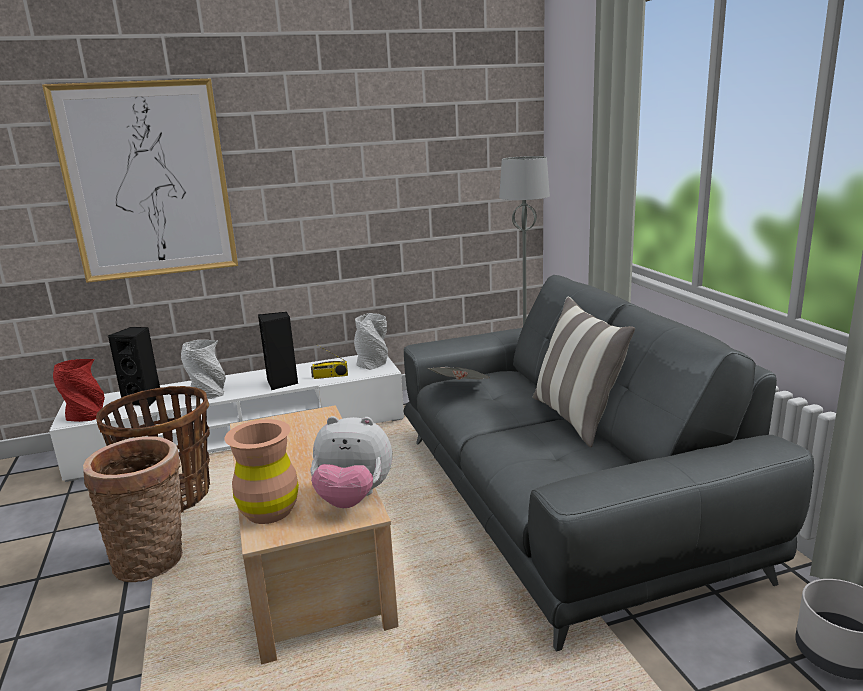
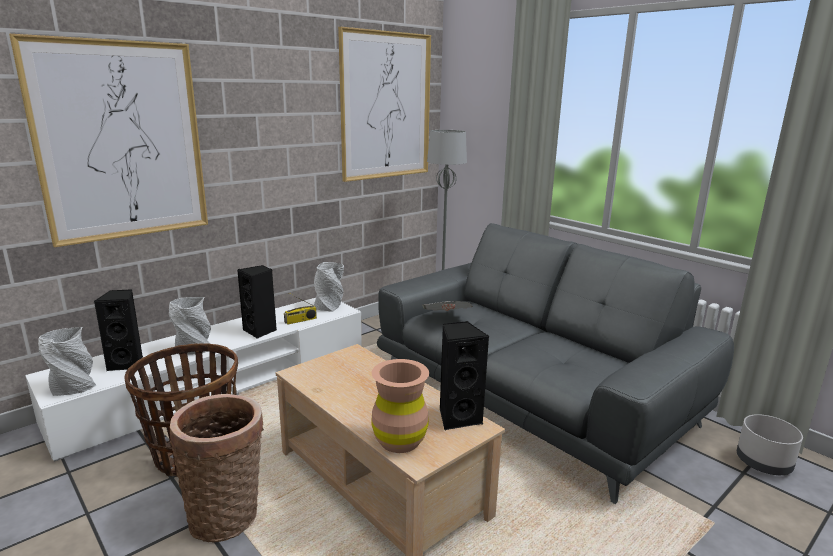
camera: 25 degrees left, 0 degrees up
(87, 416) = (74, 388): red vase -> grey vase
(353, 499) = (458, 417): plush toy -> black speaker
(460, 131) = (386, 106): none -> picture
(577, 418) = (551, 331): pillow -> none

